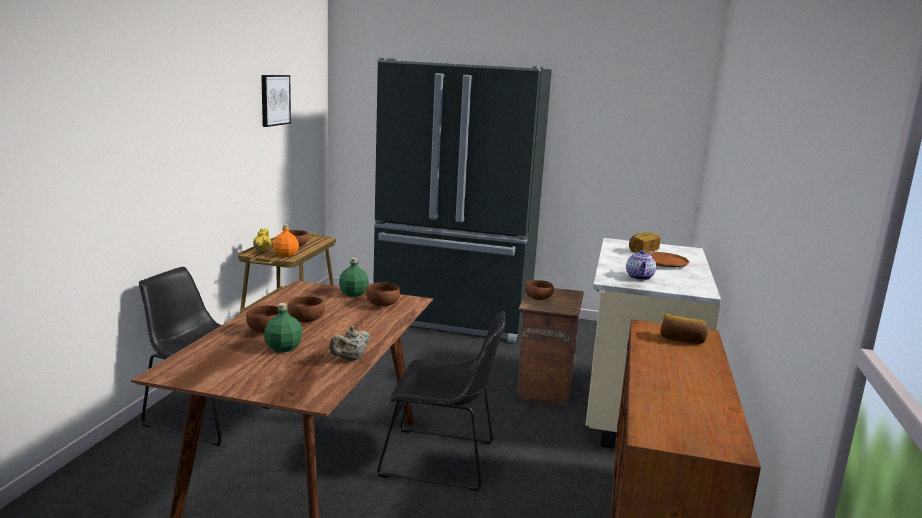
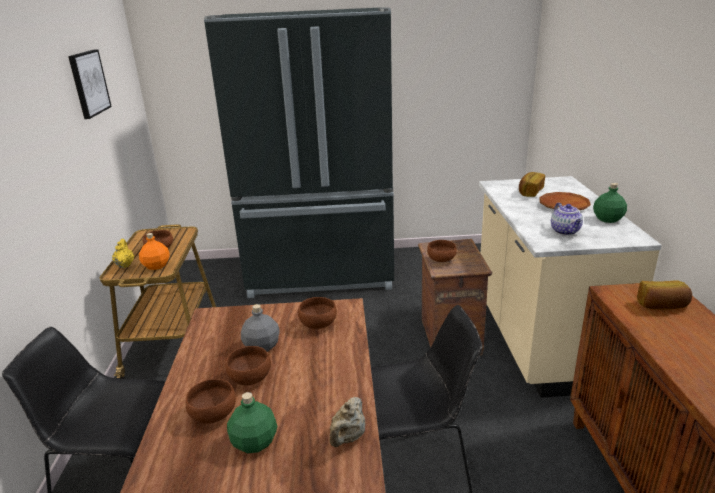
camera: 15 degrees left, 10 degrees up
(329, 307) = (262, 346): none -> grey bottle
(353, 294) = (274, 314): green bottle -> green bottle (607, 219)

